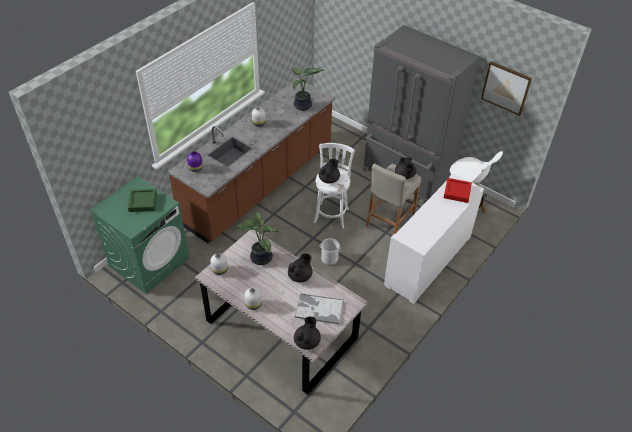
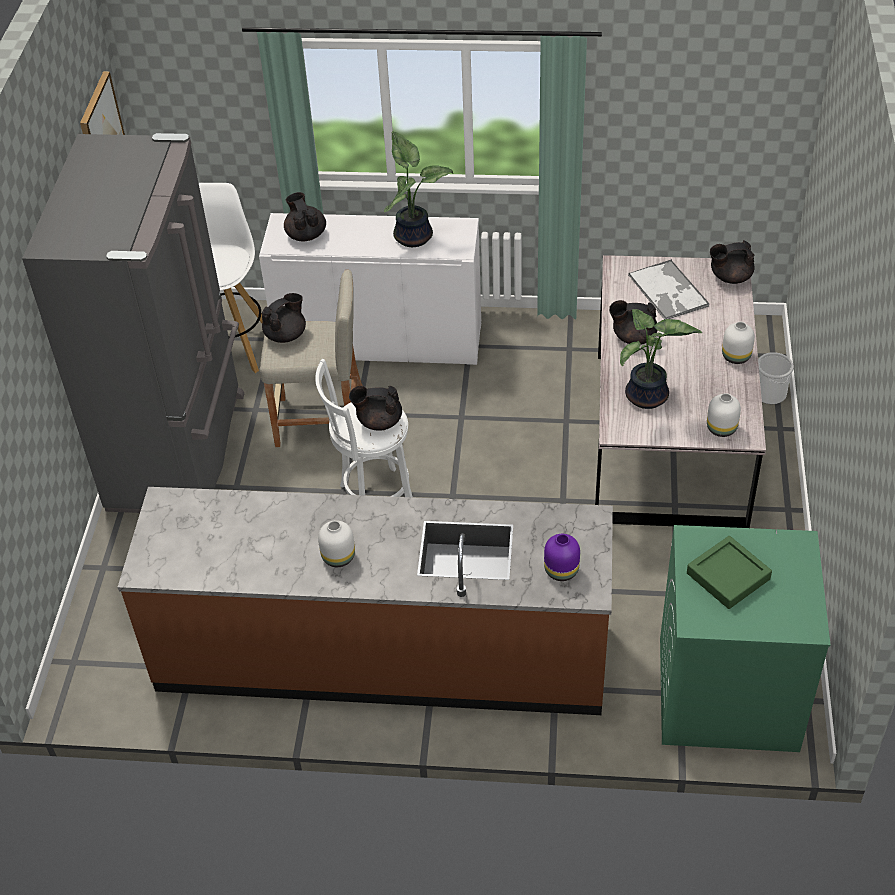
camera: 120 degrees left, 0 degrees up
(303, 106) = (222, 518): potted plant -> potted plant (414, 235)
(329, 258) = (480, 452): bucket -> bucket (770, 393)
(457, 192) = (306, 234): red tray -> black teapot

